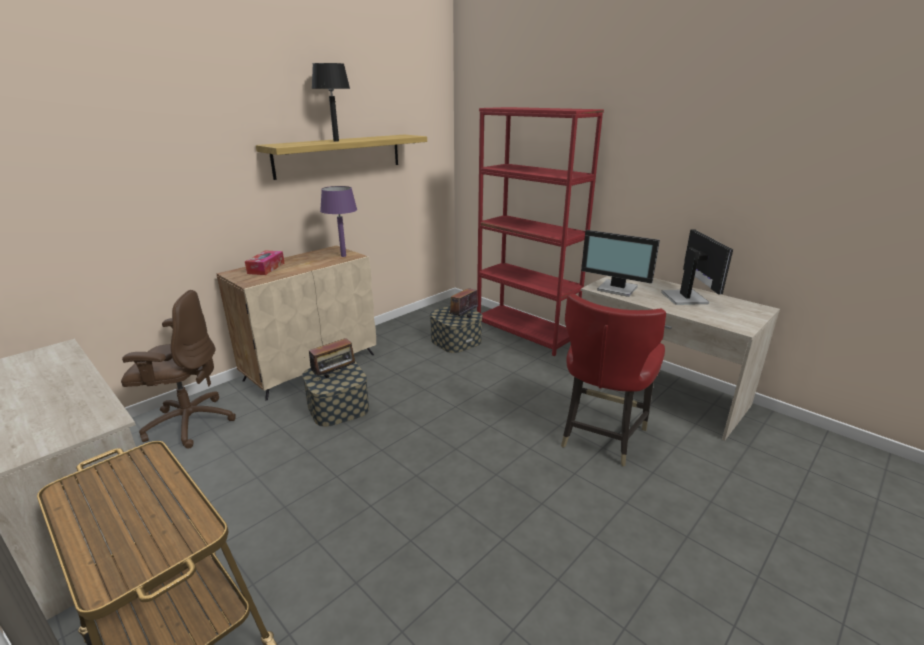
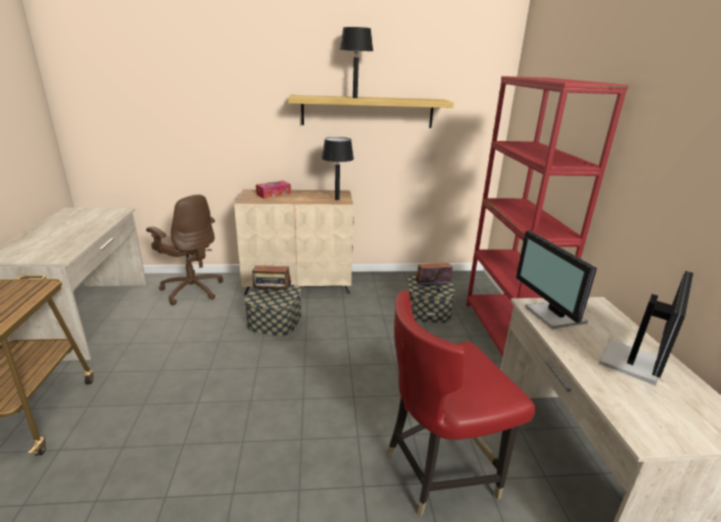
camera: 40 degrees right, 0 degrees up
(343, 256) = (337, 199): purple table lamp -> black table lamp

